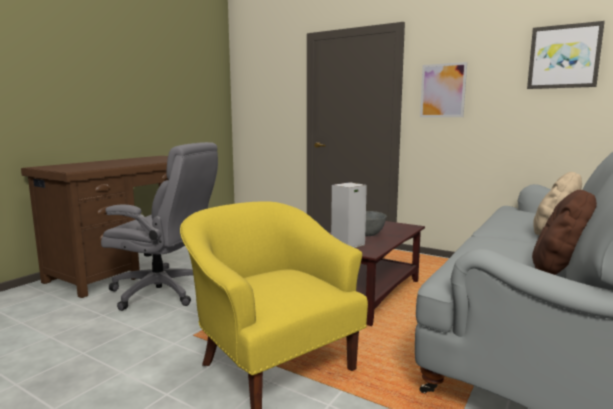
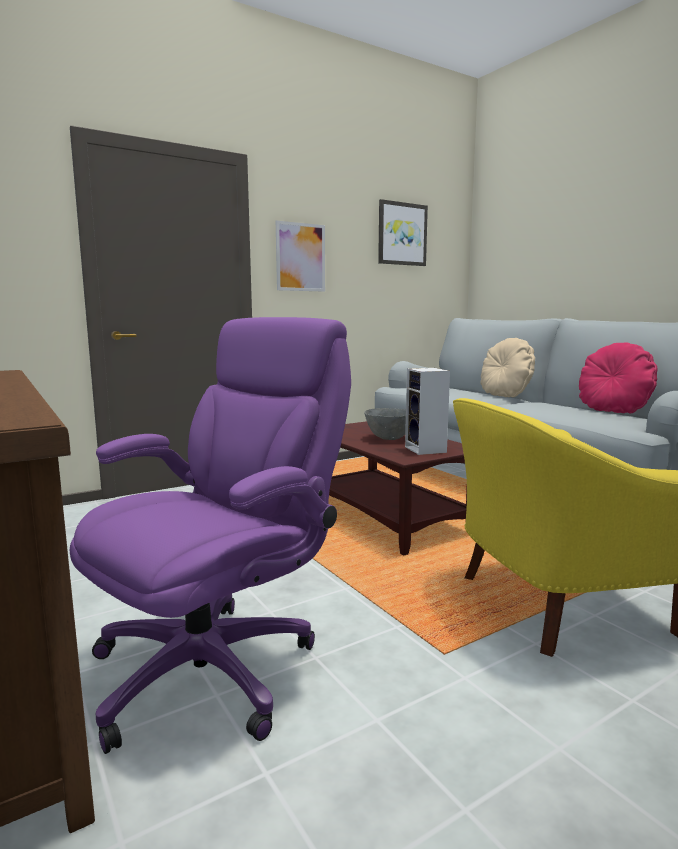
camera: 65 degrees left, 0 degrees up
(166, 293) = (218, 665): grey office chair -> purple office chair
(558, 273) = (613, 411): brown pillow -> pink pillow

